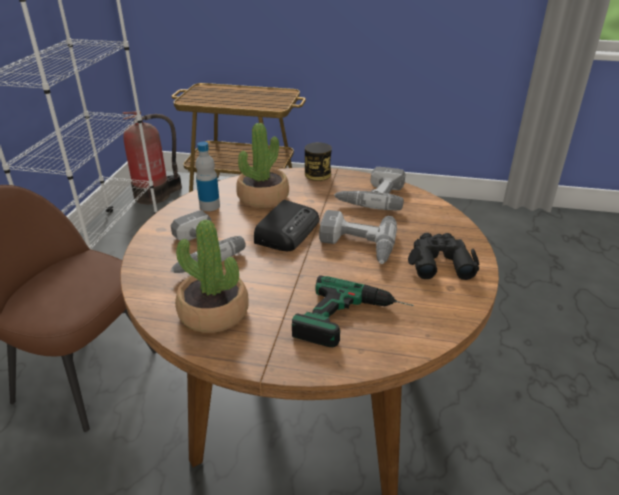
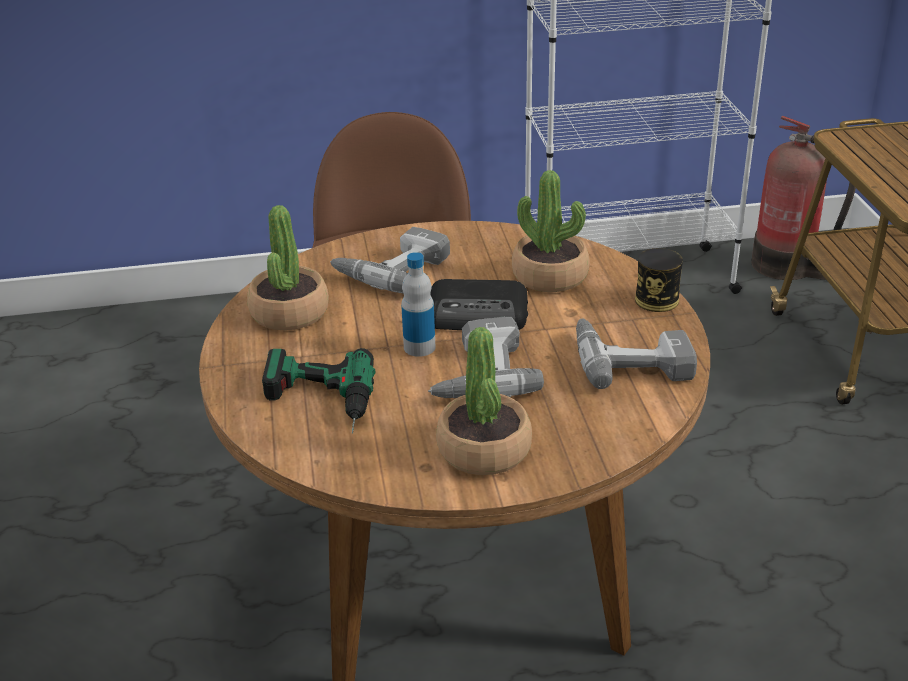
camera: 70 degrees right, 0 degrees up
(209, 206) = (498, 247): bottle -> bottle (419, 347)
(440, 262) = (484, 449): black binoculars -> potted plant

